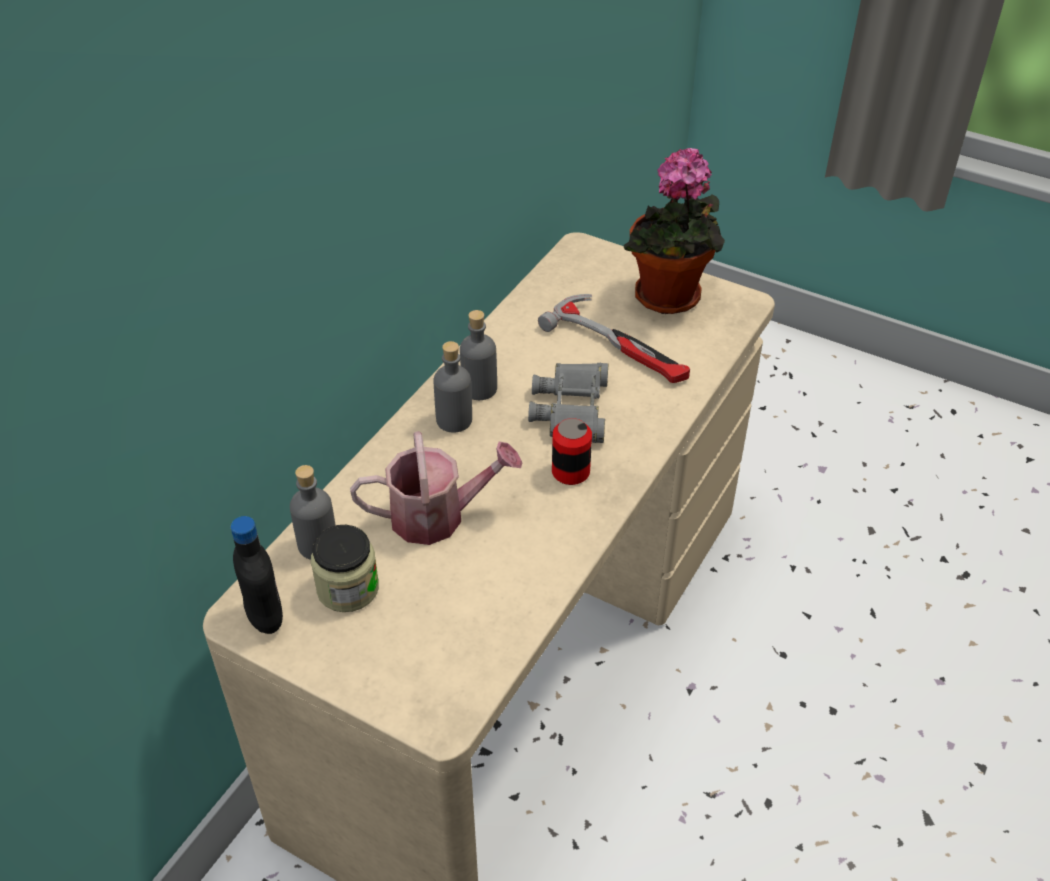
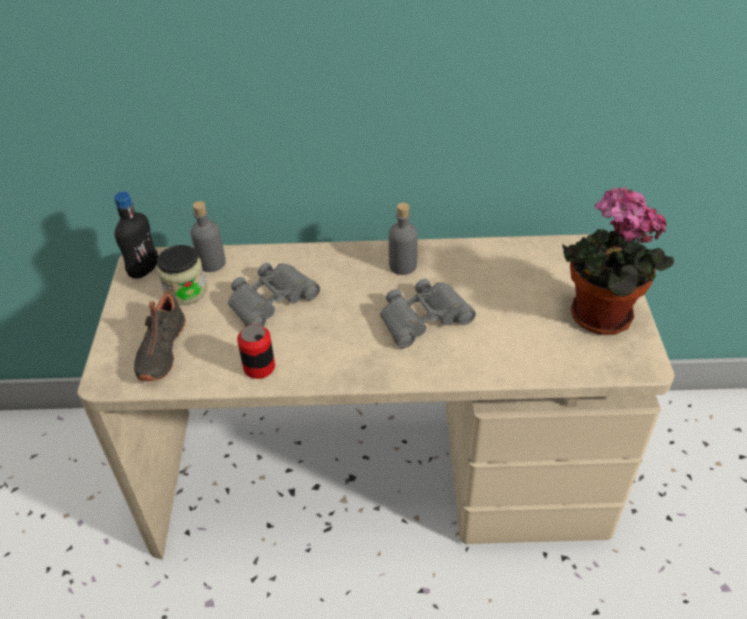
camera: 60 degrees right, 0 degrees up
(434, 649) = (160, 350): none -> black shoe
(438, 516) = (271, 300): watering can -> grey binoculars
(454, 420) = (362, 268): grey bottle -> none
(570, 472) = (360, 344): can -> can (259, 367)
(620, 345) = (515, 314): hammer -> none

